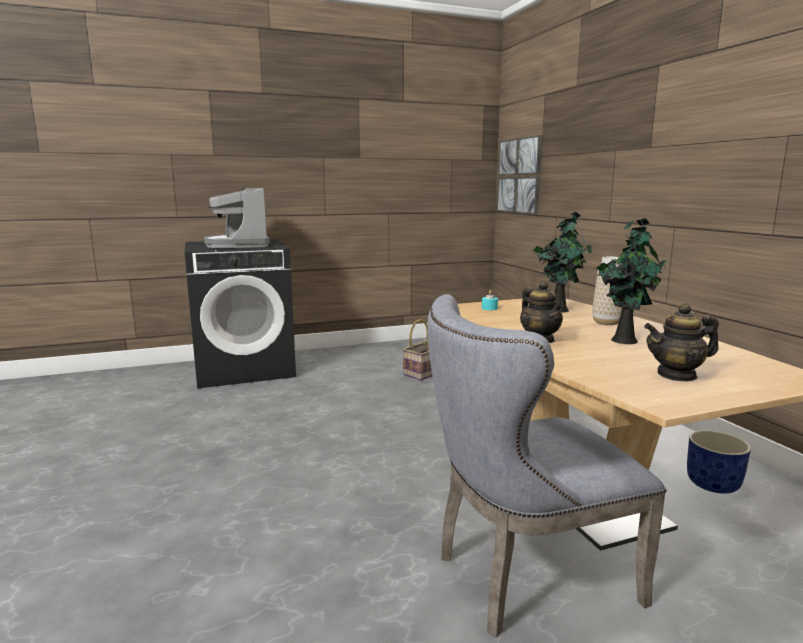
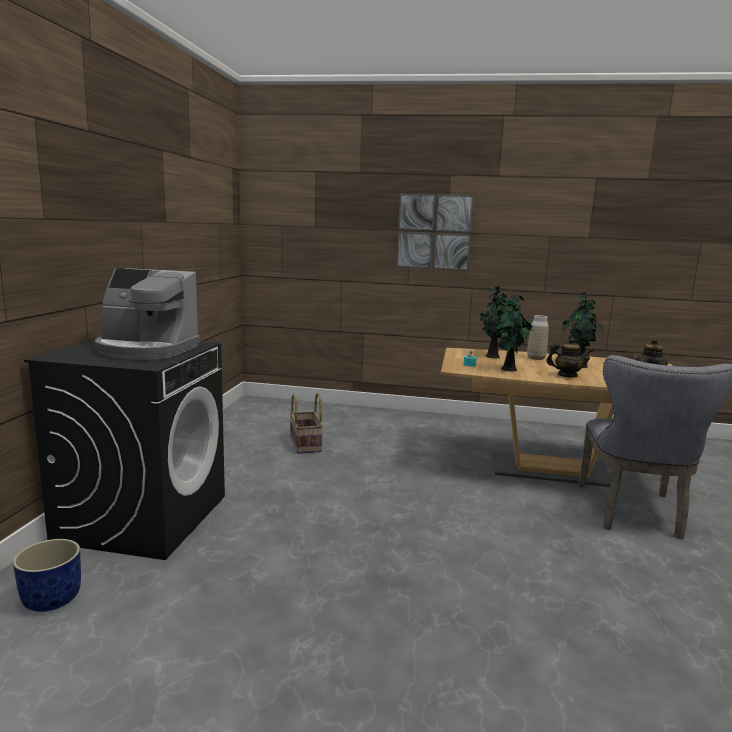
camera: 60 degrees left, 0 degrees up
(506, 320) = (509, 369): none -> potted plant
(519, 176) = (283, 242): picture -> picture (434, 231)
(713, 484) = (561, 440): blue planter -> blue planter (51, 598)

